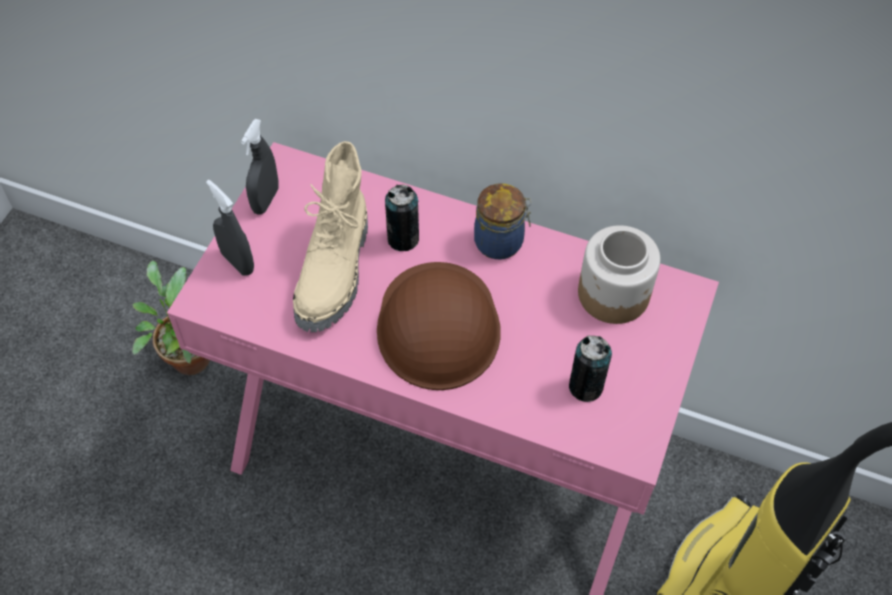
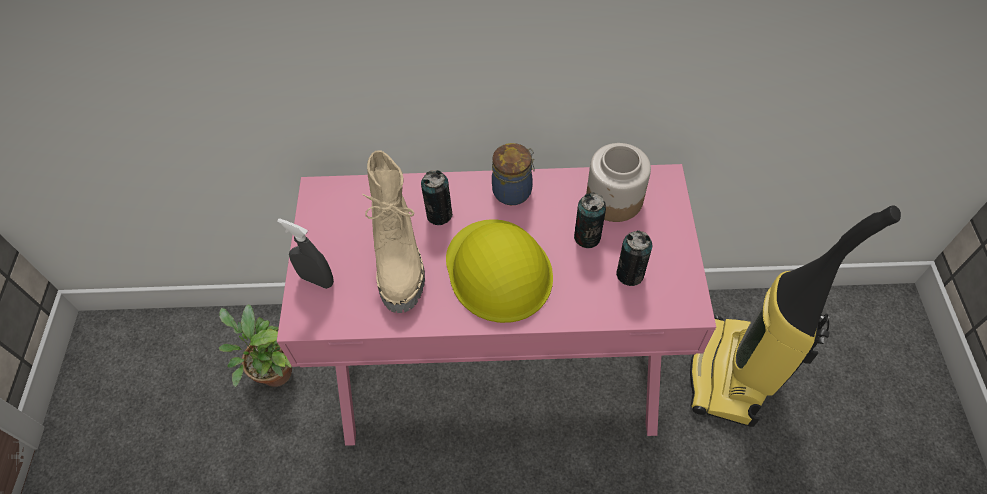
camera: 20 degrees left, 0 degrees up
(265, 200) = (316, 223): grey spray bottle -> none
(438, 325) = (498, 270): brown hard hat -> yellow hard hat
(558, 326) = (587, 237): none -> can

